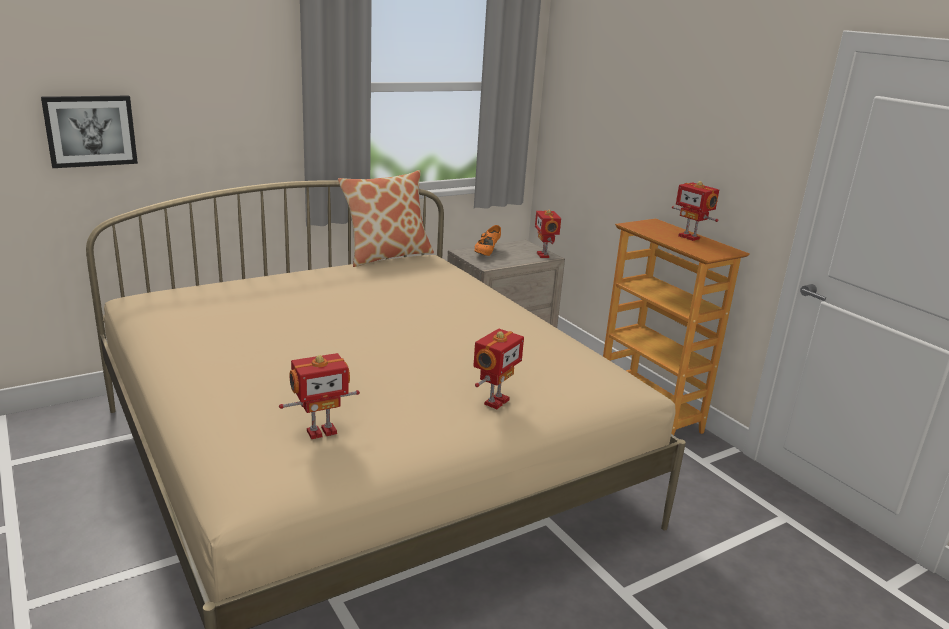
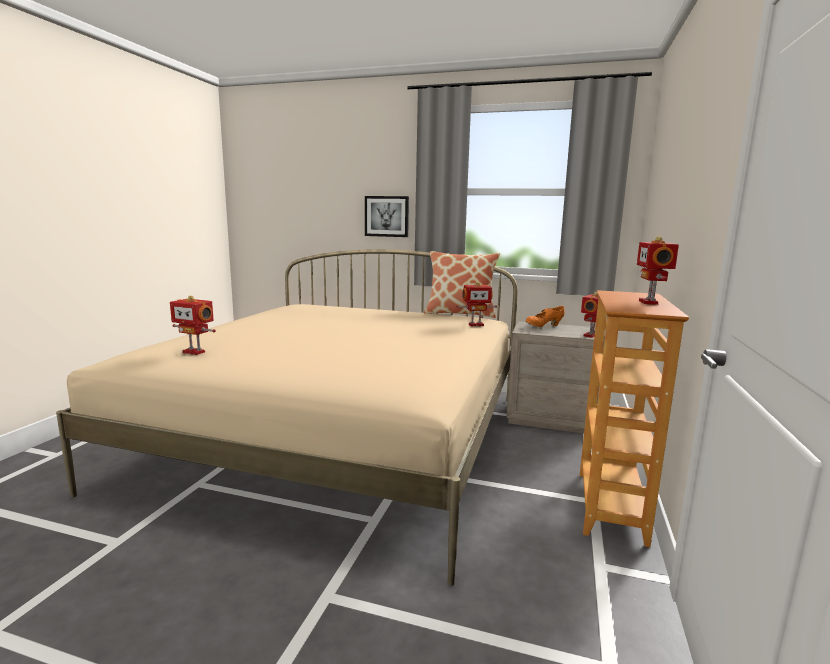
camera: 50 degrees right, 10 degrees down
(90, 130) = (306, 213): picture -> picture (387, 216)
(495, 401) = (301, 371): toy robot -> toy robot (475, 325)

